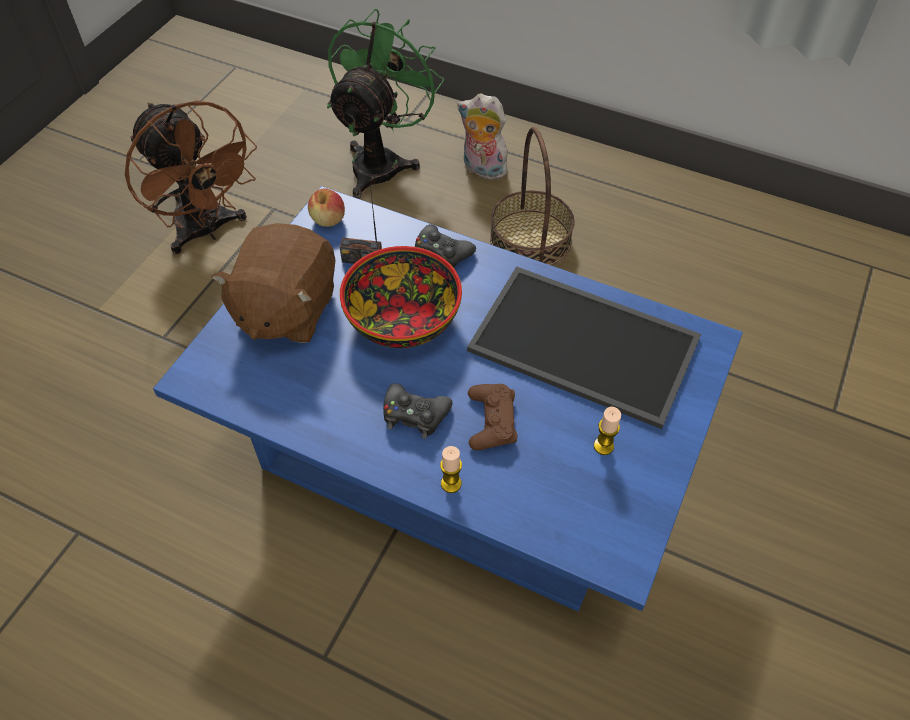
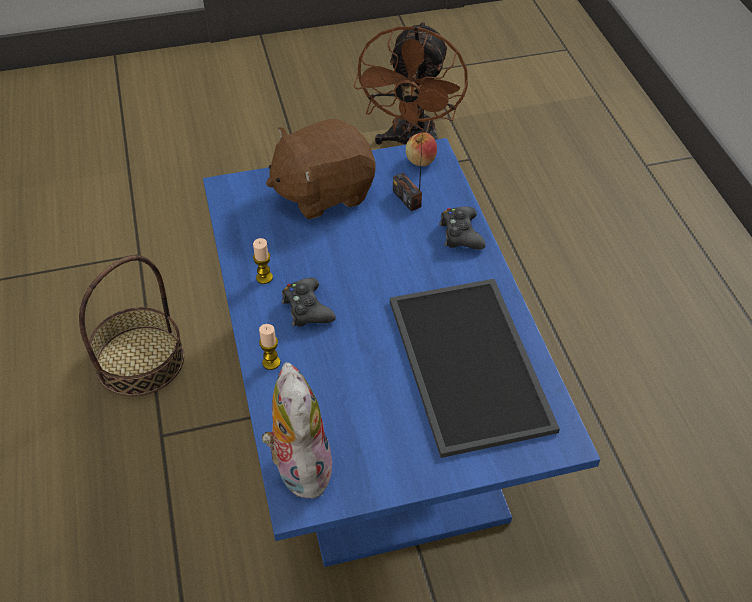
camera: 50 degrees right, 5 degrees down
(382, 161) = (586, 181): green fan -> none
(404, 319) = (380, 252): bowl -> none
(482, 170) = (657, 240): plush toy -> plush toy (299, 466)
(491, 420) = (344, 352): brown game controller -> none
(530, 239) = (627, 315): basket -> basket (139, 360)
(603, 446) = (387, 430): candle -> candle (264, 277)

